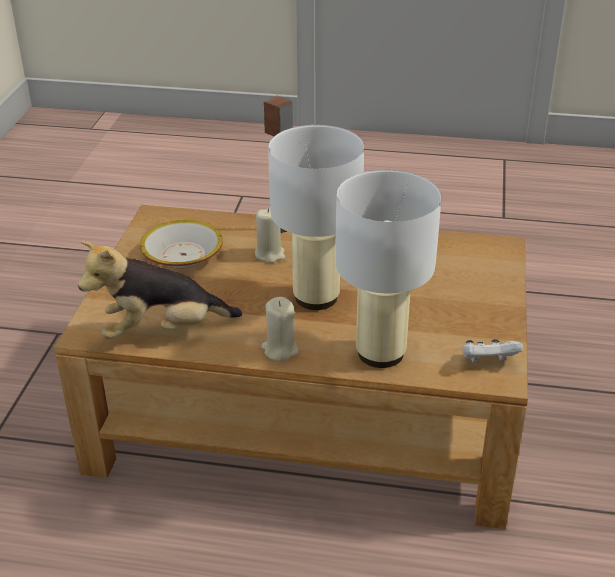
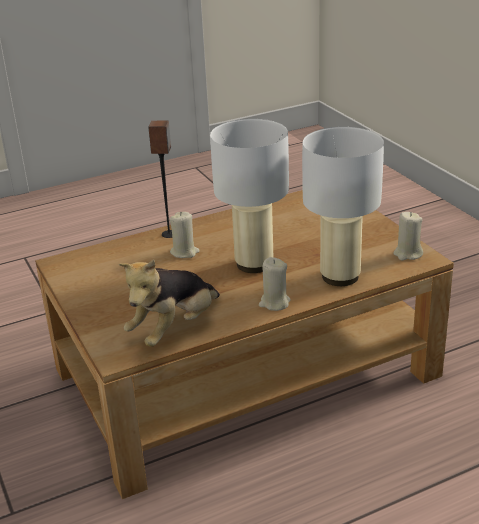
camera: 35 degrees left, 5 degrees down
(183, 256) = (120, 278): bowl -> none
(488, 362) = (407, 254): white game controller -> beige candle

